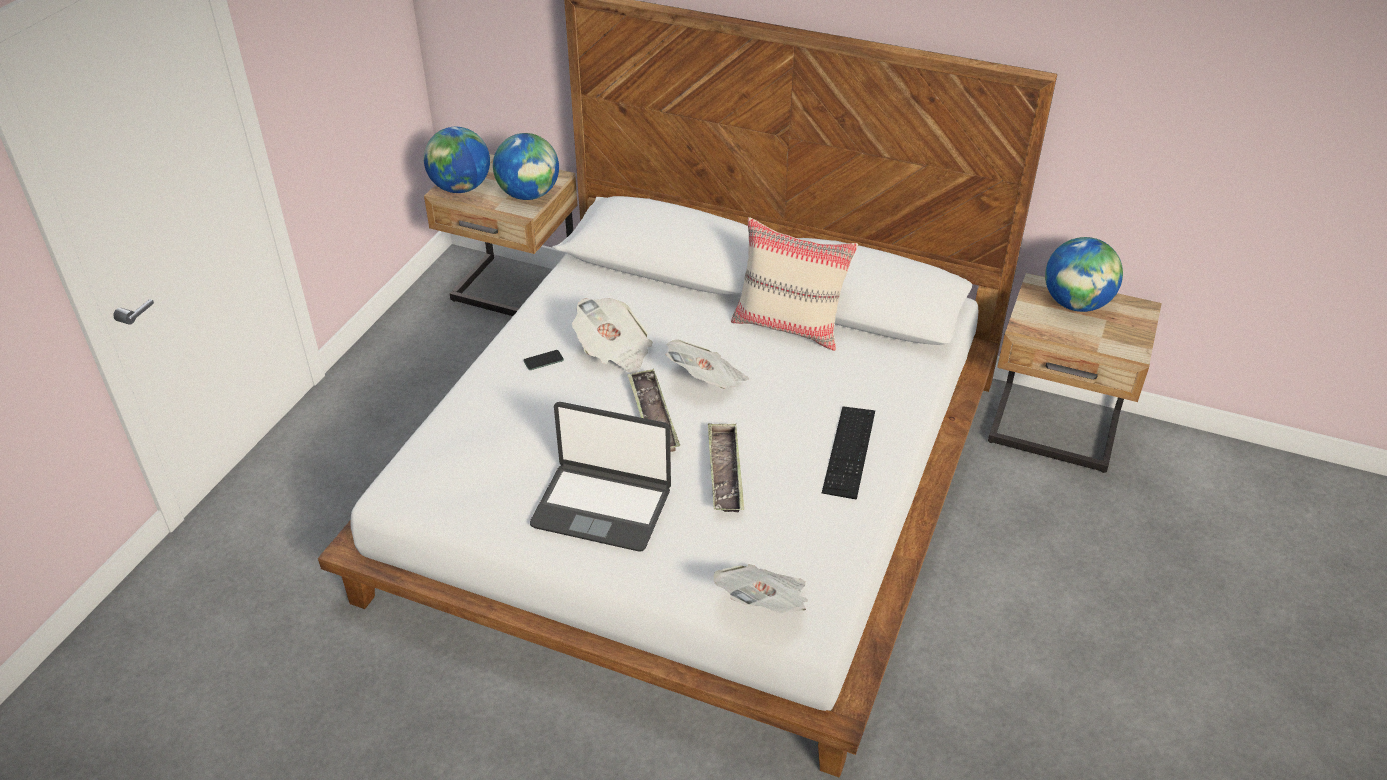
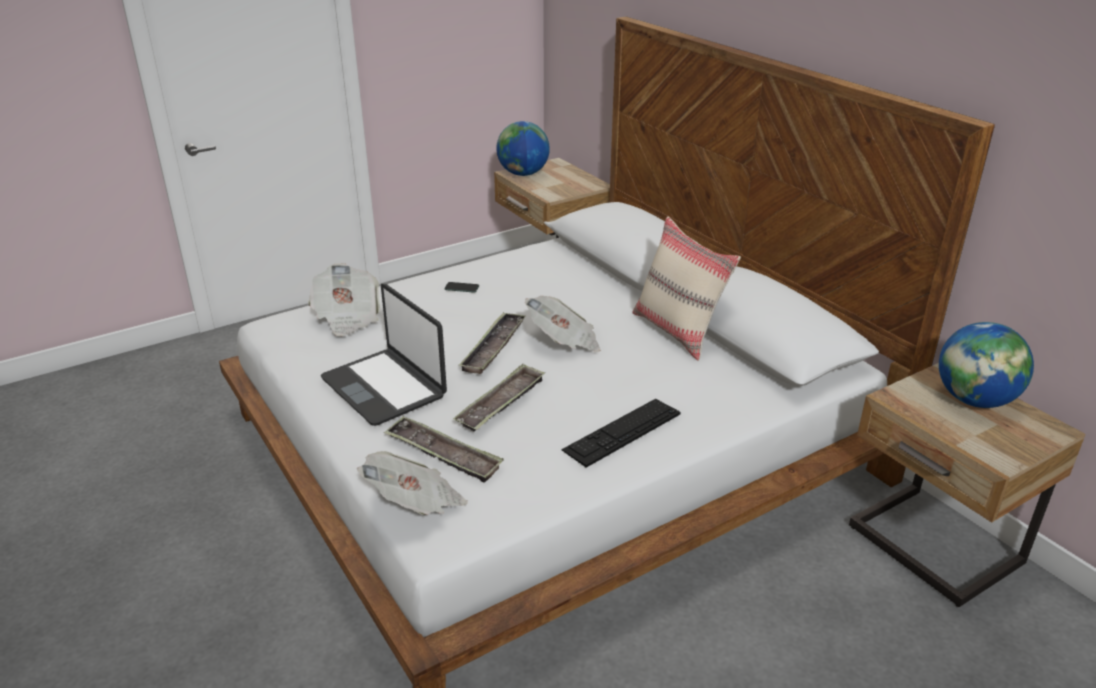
camera: 35 degrees right, 10 degrees down
(529, 195) = (564, 189): globe -> none
(614, 351) = (517, 299): newspaper -> newspaper (347, 317)
(732, 547) = (443, 454): none -> tray

